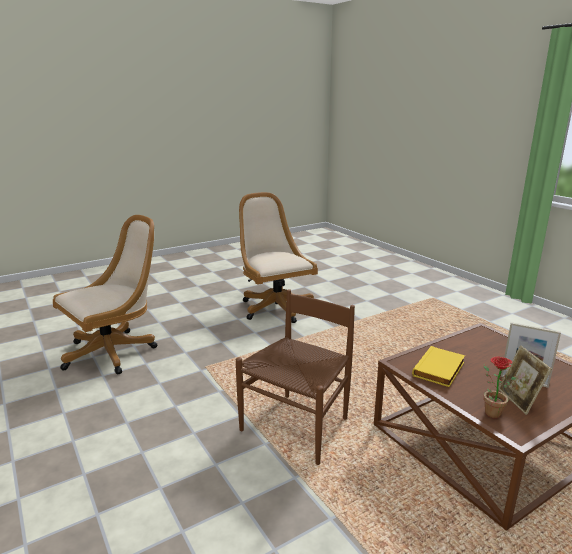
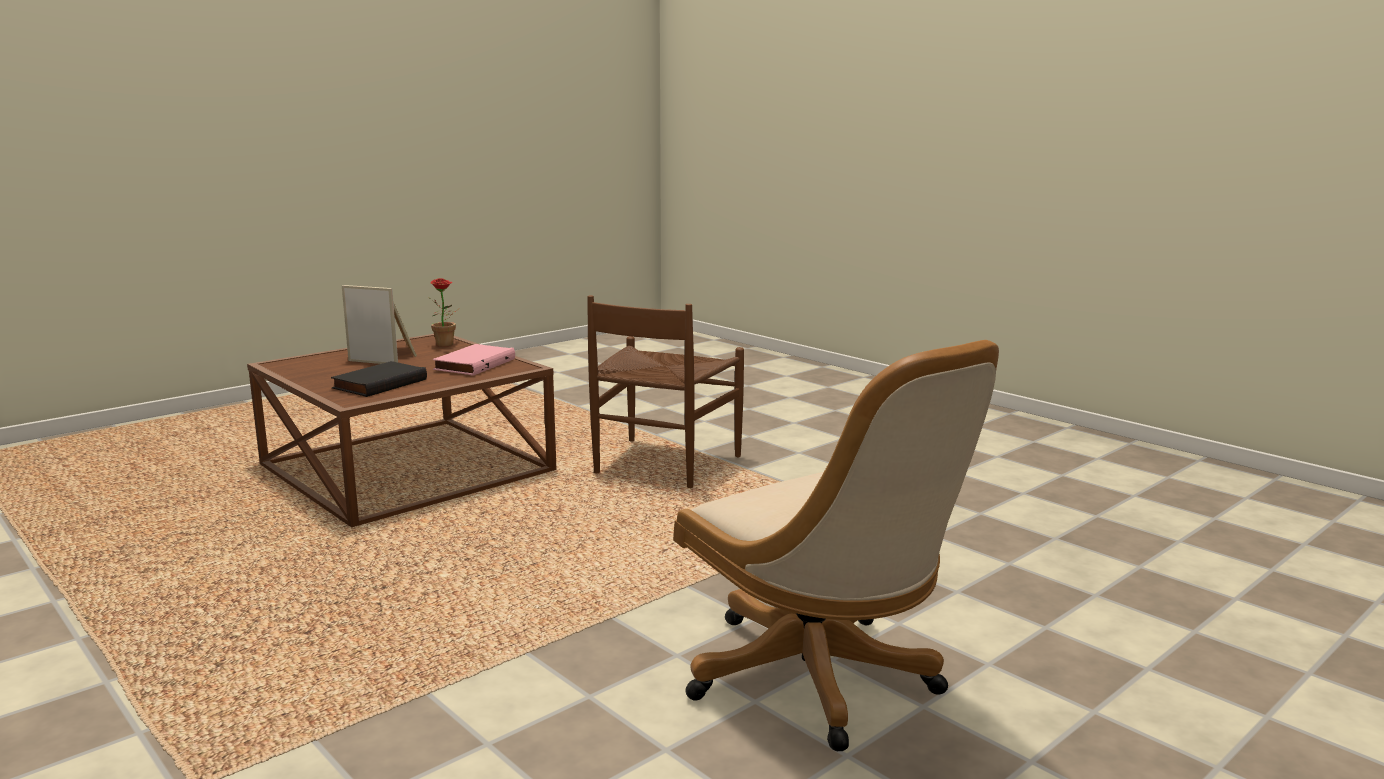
camera: 170 degrees right, 5 degrees down
(115, 350) = (1077, 528): office chair -> none
(440, 369) = (473, 364): yellow book -> pink book
(487, 349) = (379, 383): none -> black book

